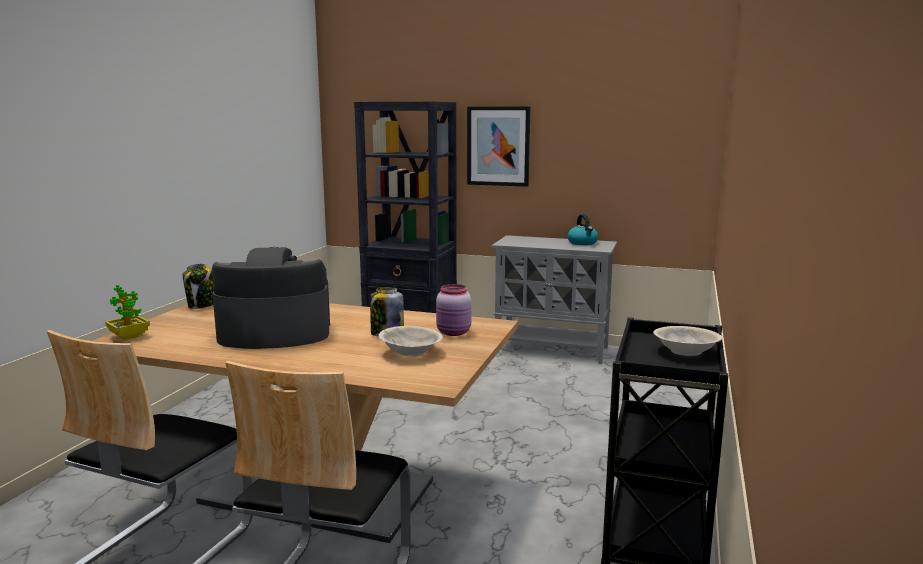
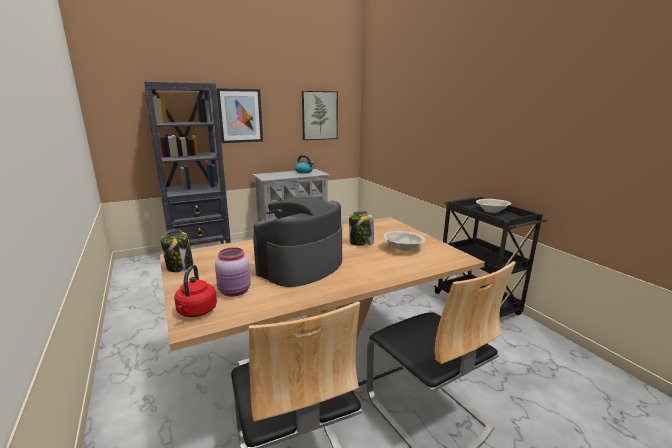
camera: 45 degrees left, 5 degrees up
(129, 336) = (196, 312): potted plant -> red kettle
(454, 333) = (386, 231): pink jar -> pink jar (235, 291)
(633, 149) = (319, 115): none -> picture

